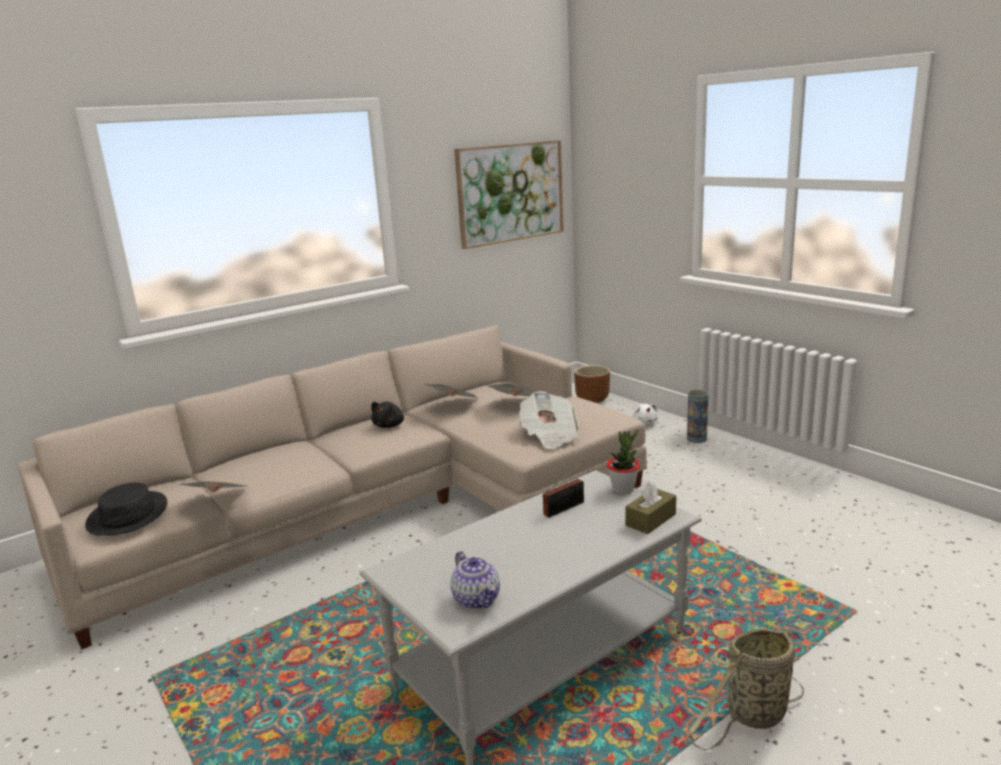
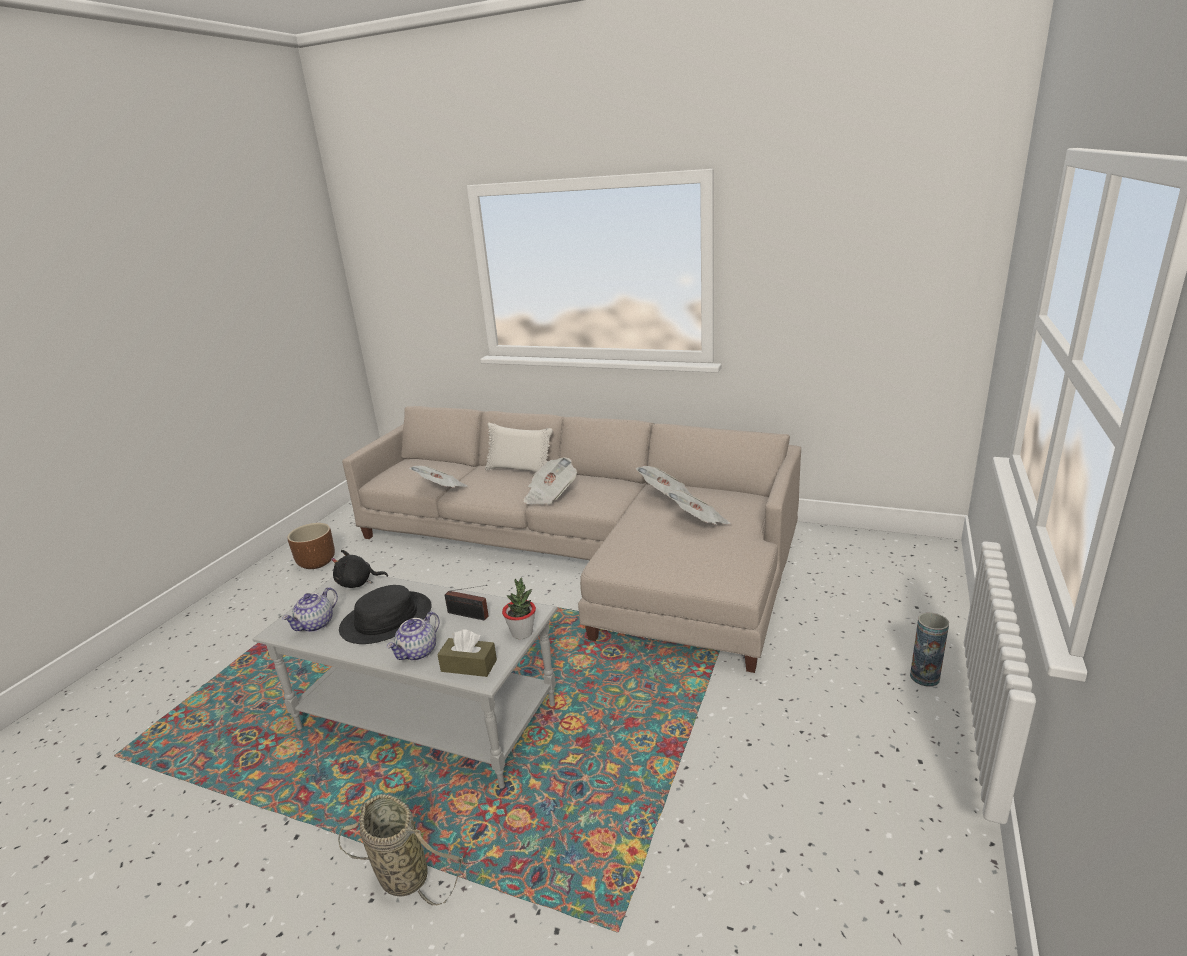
camera: 60 degrees right, 5 degrees up
(128, 515) = (407, 473): black hat -> black hat (387, 619)
(268, 452) = (520, 470): none -> white pillow
(390, 425) = (603, 489): black plush toy -> black plush toy (358, 583)
(510, 192) = (884, 284): picture -> none
(549, 435) = (653, 563): newspaper -> newspaper (550, 495)
(592, 400) = (926, 567): brown planter -> brown planter (317, 562)
(603, 542) = (418, 652): none -> teapot
(644, 423) = (914, 623): white plush toy -> none

